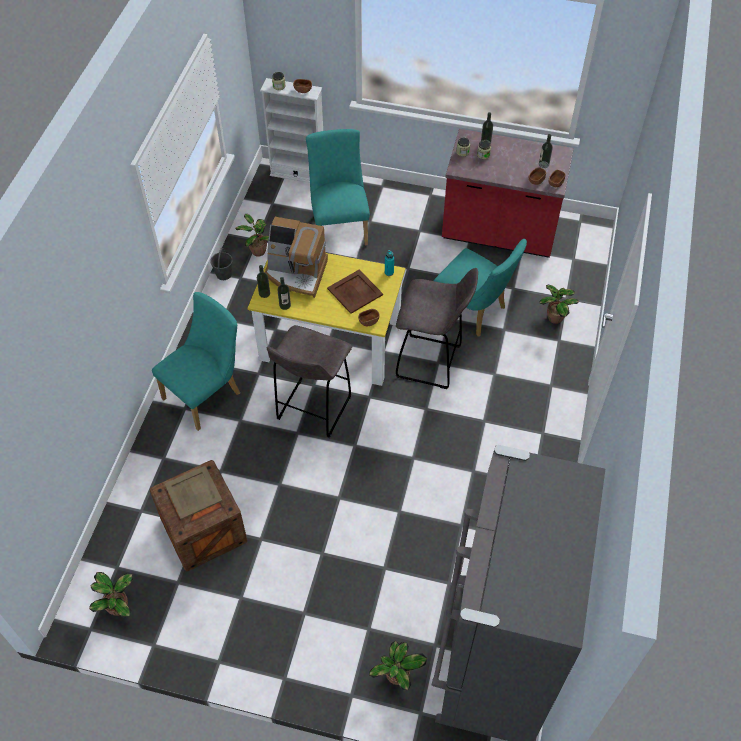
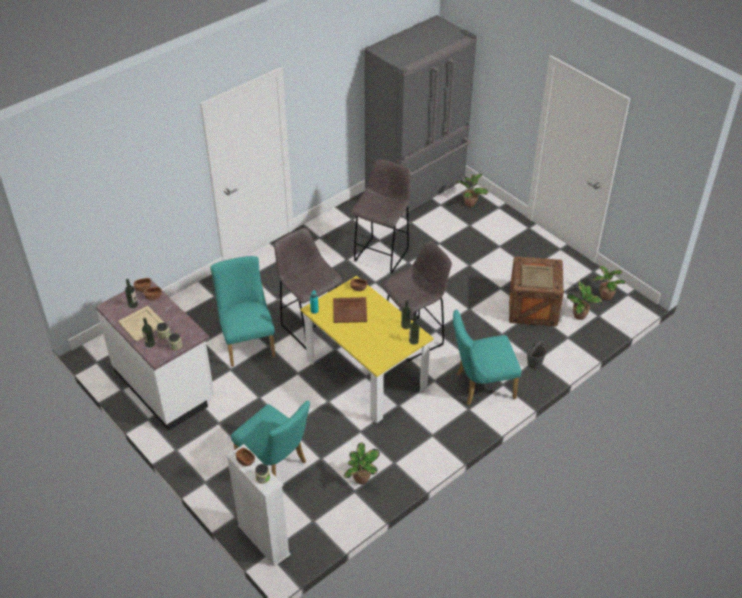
camera: 145 degrees left, 10 degrees down
(224, 274) = (405, 473): grey bucket -> grey bucket (534, 363)
(296, 273) = (379, 343): coffee machine -> none
(339, 225) = (275, 464): turquoise chair -> turquoise chair turned 75 degrees counterclockwise
(438, 504) = (382, 254): none -> grey stool
(498, 235) = (165, 385): red counter -> white counter
(514, 154) = (142, 323): none -> beige tray
(553, 318) = (201, 310): potted plant -> potted plant (580, 316)

